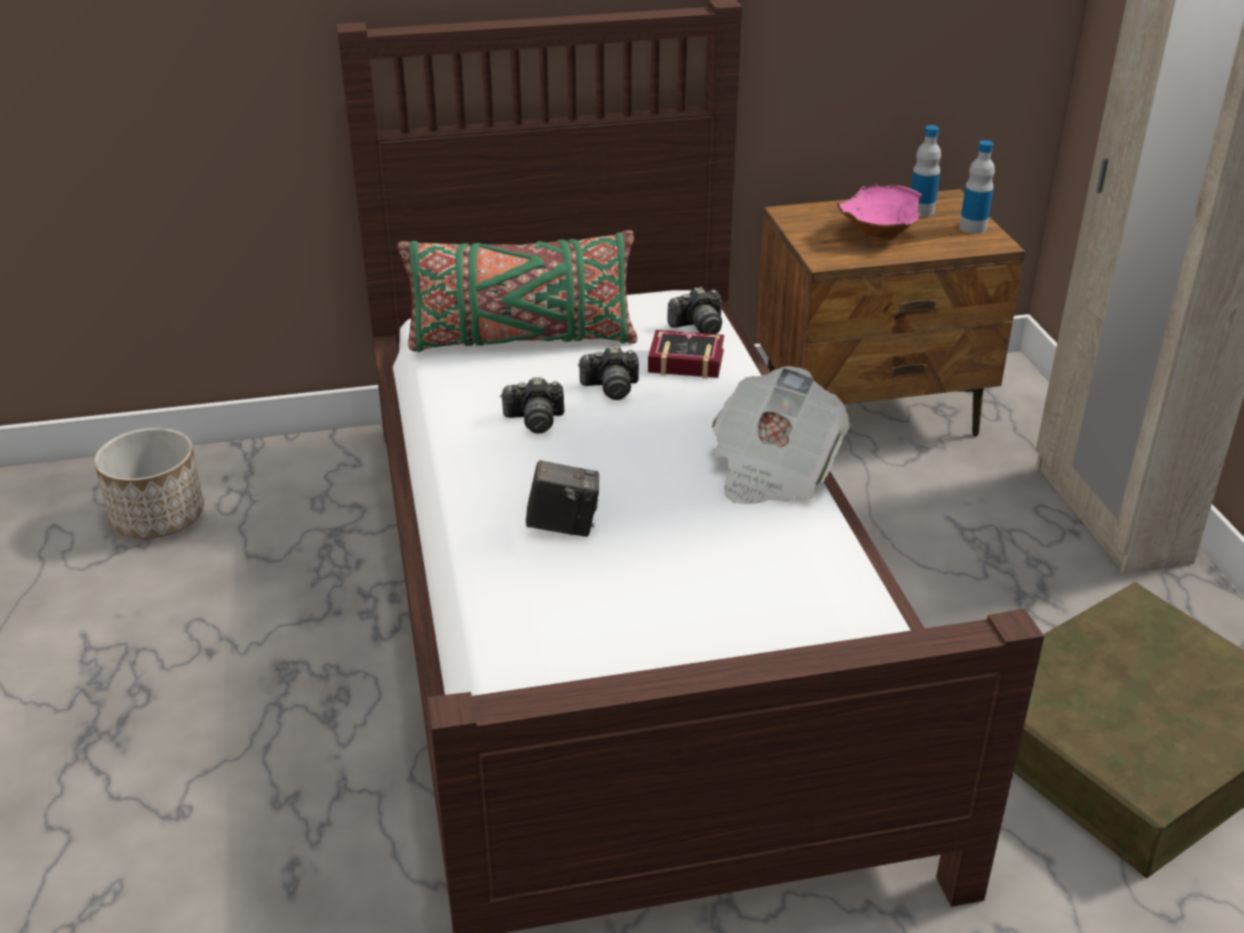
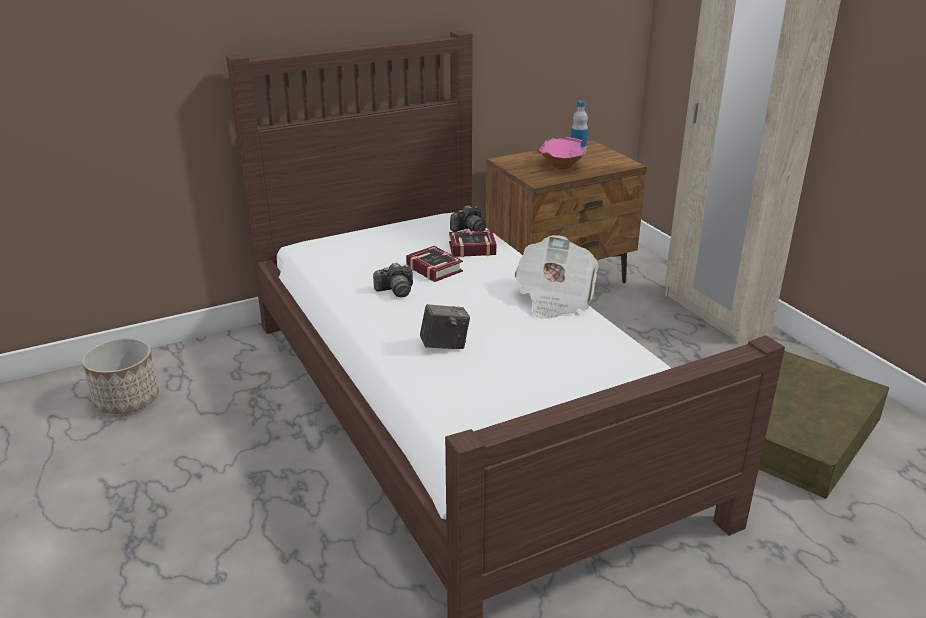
camera: 15 degrees left, 5 degrees down
(521, 339) = (364, 248): green pillow -> none
(611, 387) = (434, 267): camera -> book
(973, 228) = (611, 158): bottle -> none

